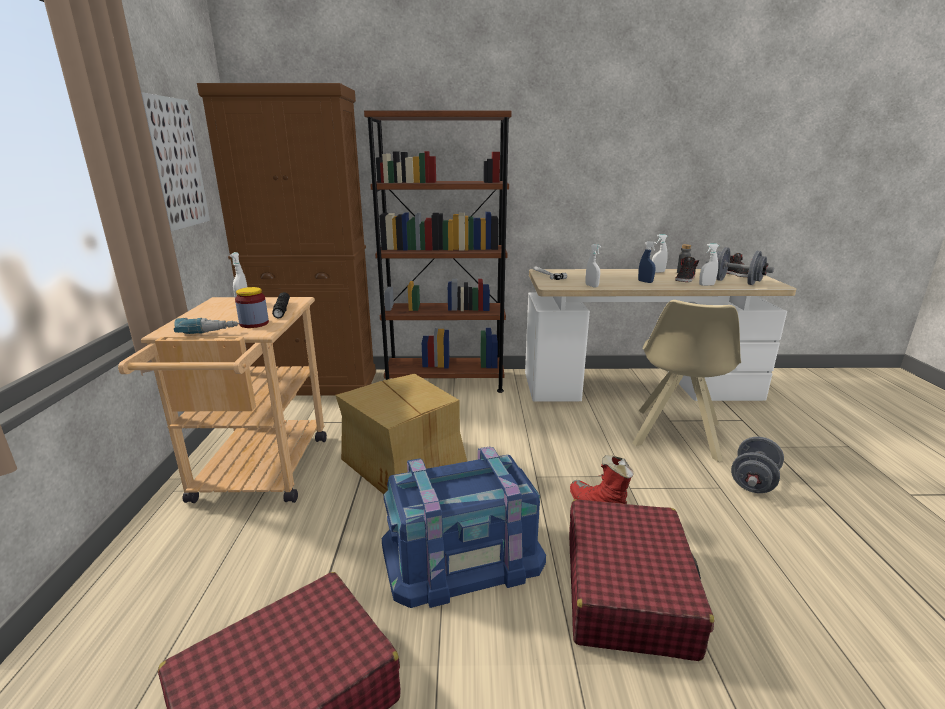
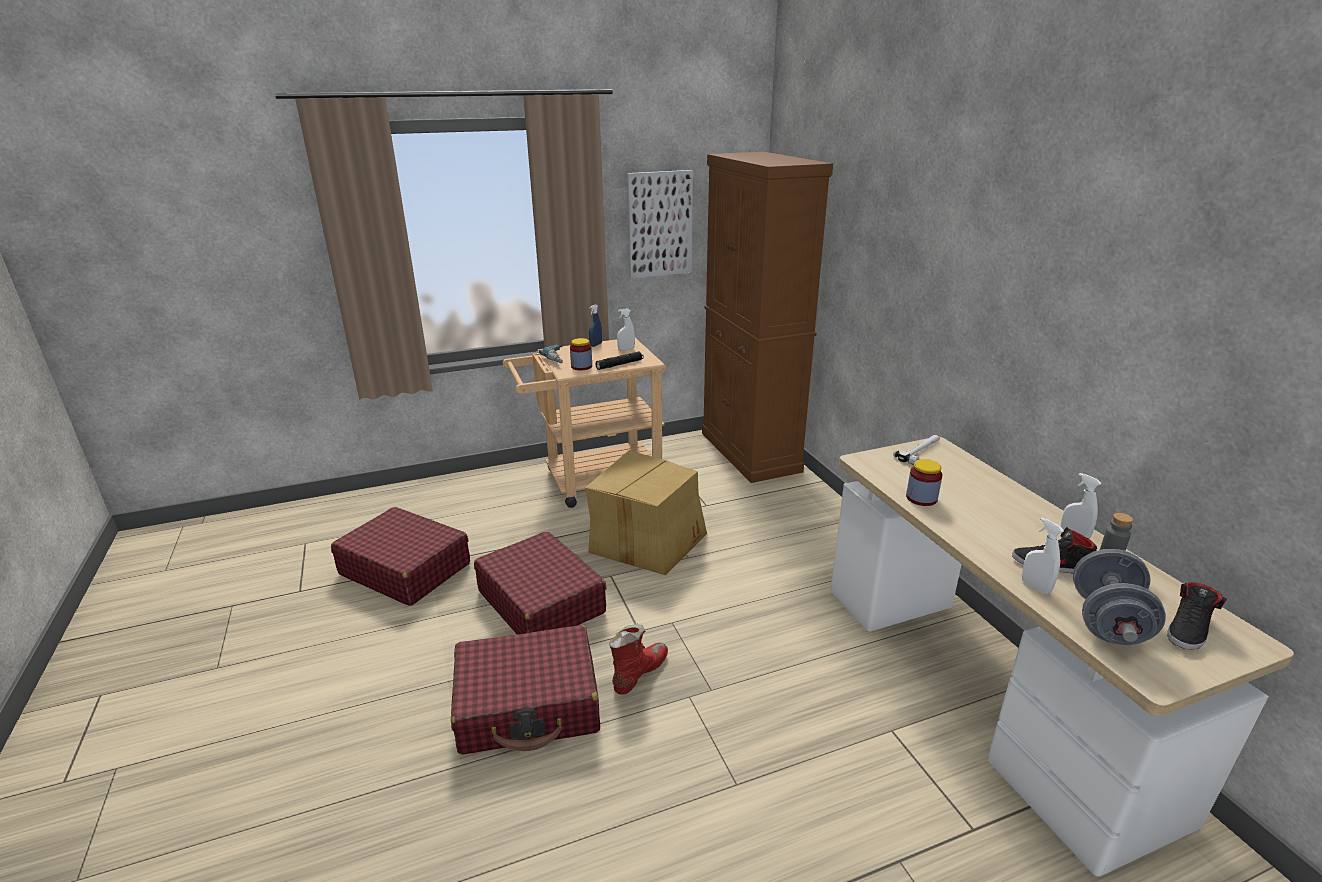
camera: 70 degrees right, 5 degrees up
(445, 381) = (825, 518): brown bookcase -> none
(462, 555) = (541, 601): blue storage box -> red suitcase
(591, 286) = (897, 487): white spray bottle -> none
(608, 284) = (921, 498): none -> jar
(645, 282) = (980, 527): blue spray bottle -> blue spray bottle (596, 345)
(676, 435) = (848, 738): beige chair -> none
(753, 481) = (773, 825): grey dumbbell -> none

